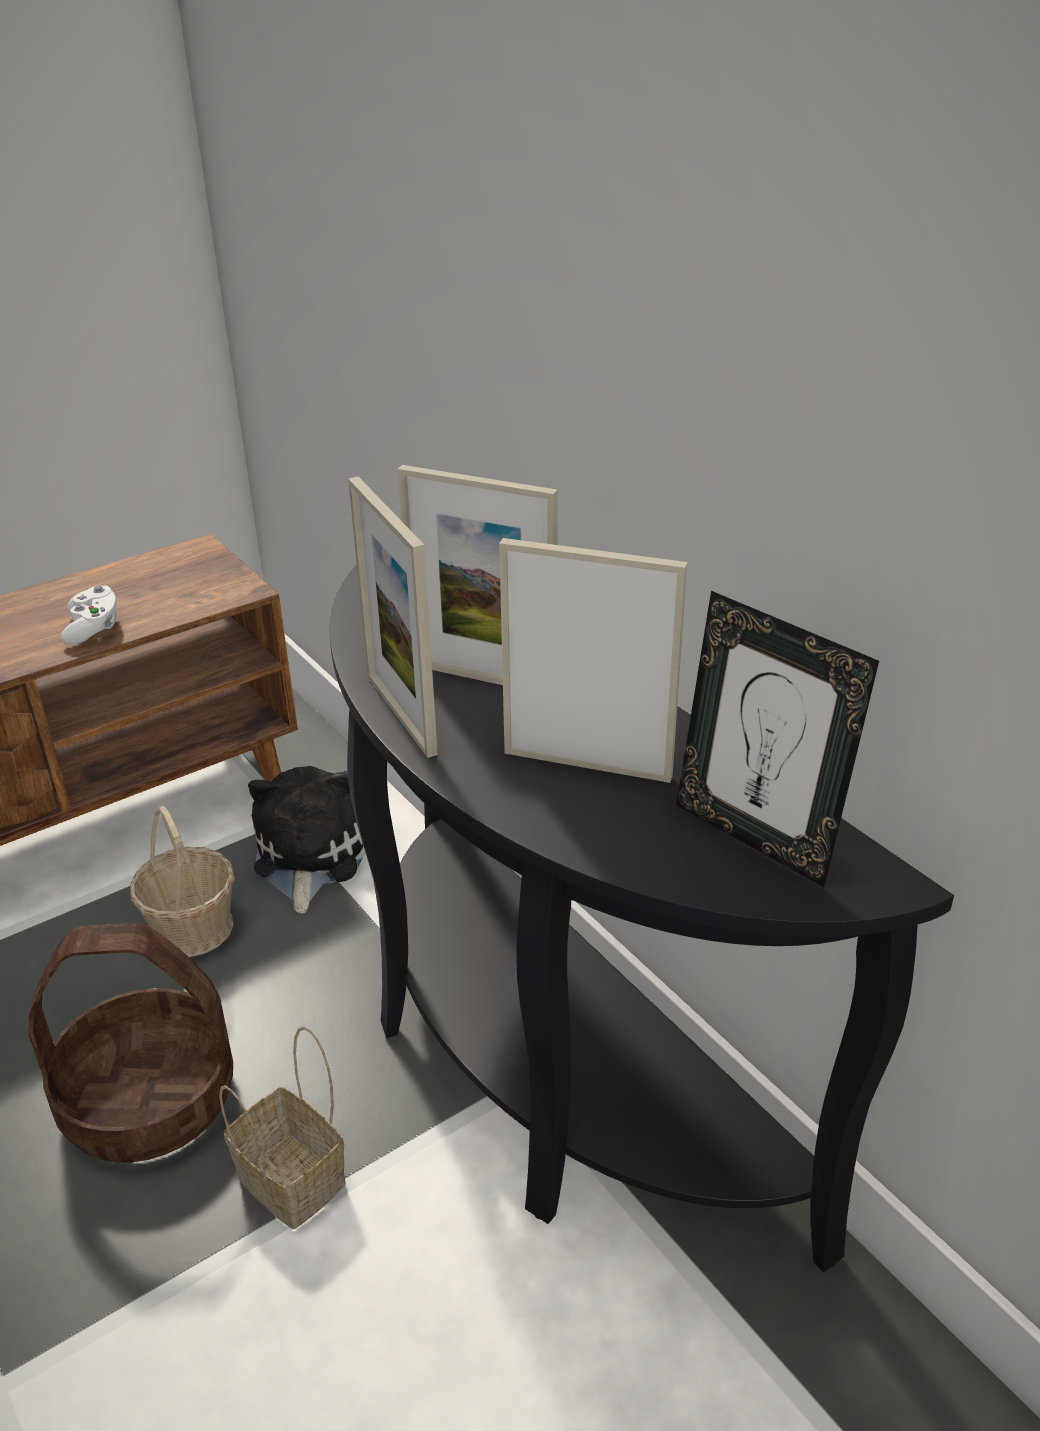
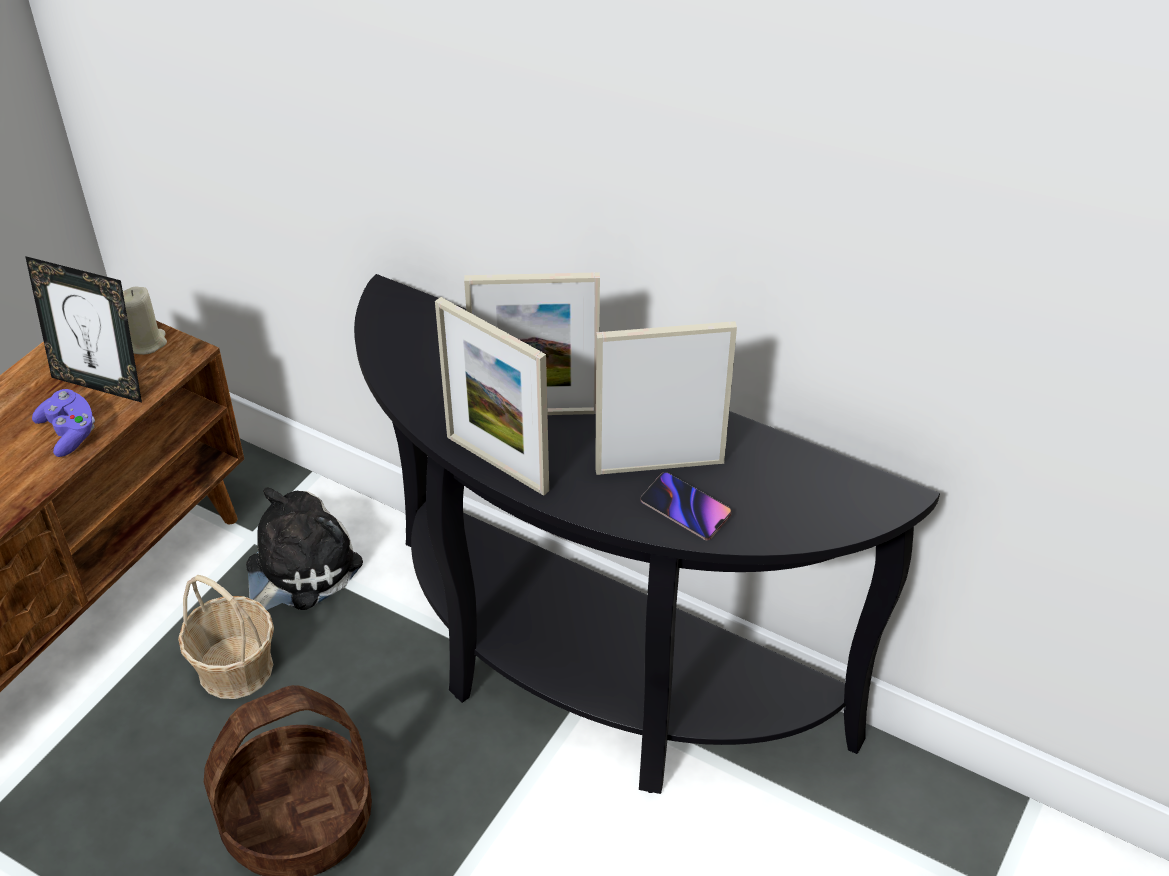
camera: 25 degrees left, 10 degrees up
(93, 628) = (69, 433): white game controller -> purple game controller
(218, 575) = (146, 343): none -> beige candle
(295, 1181) = (457, 835): basket -> none
(309, 856) = (297, 570): plush toy -> plush toy turned 60 degrees clockwise
(586, 818) = (685, 509): none -> phone
(756, 837) = (802, 489): picture frame -> picture frame (101, 384)

